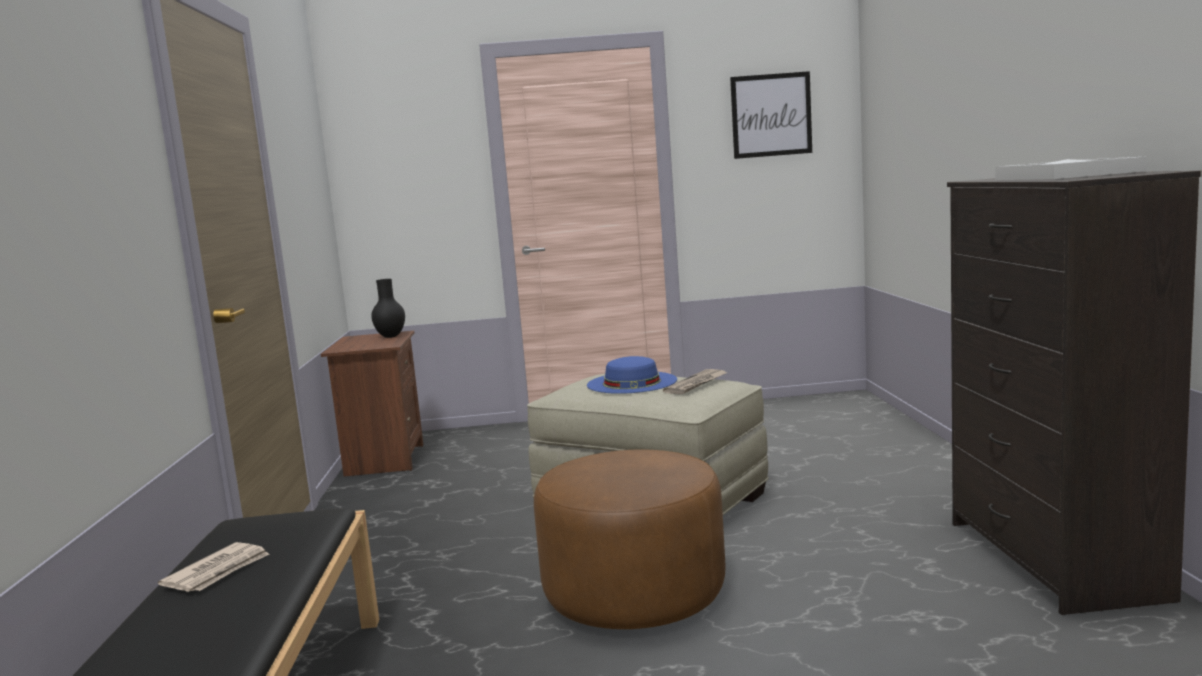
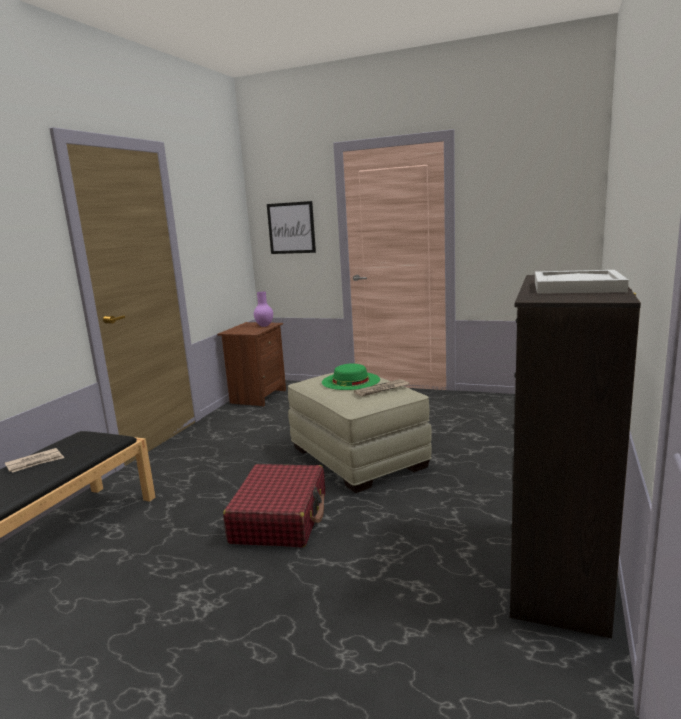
camera: 25 degrees right, 5 degrees up
(391, 336) = (265, 326): black vase -> purple vase
(632, 382) = (350, 381): blue hat -> green hat
(634, 594) = (280, 518): brown ottoman -> red suitcase
(771, 115) = (531, 190): picture -> picture (291, 228)

